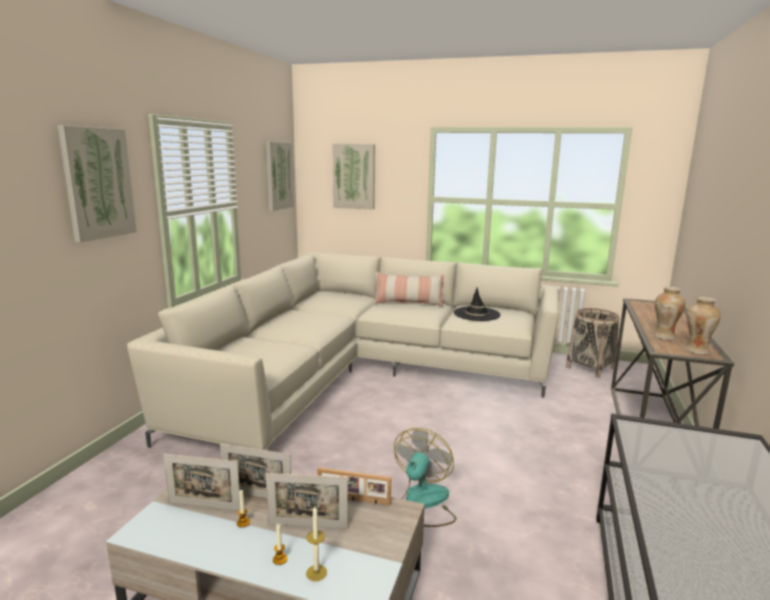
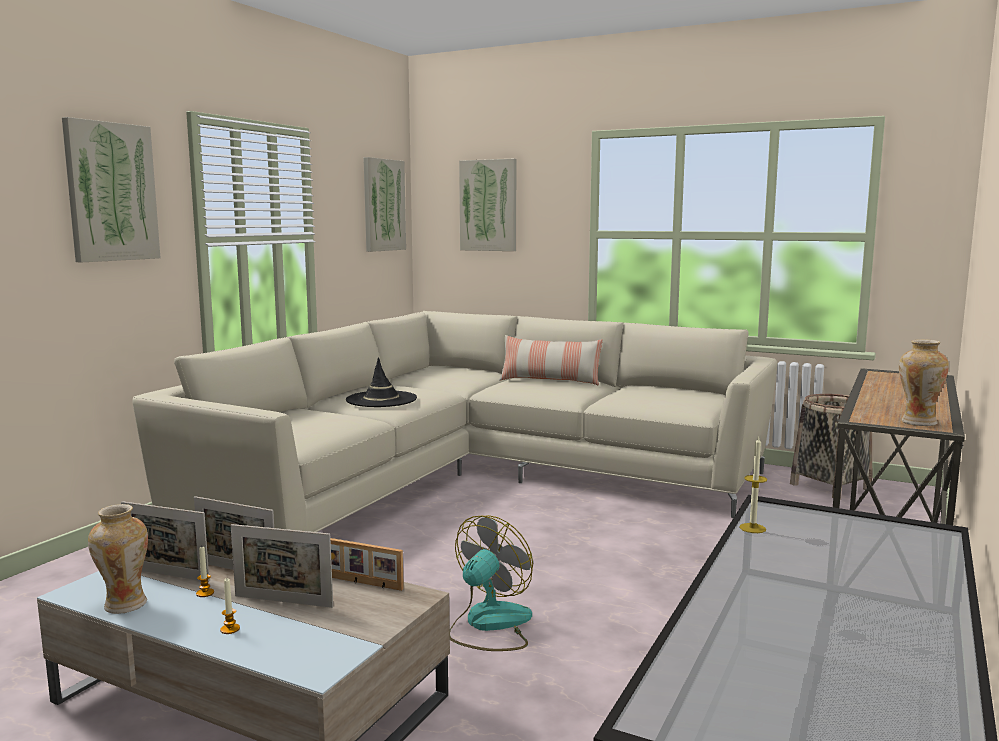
camera: 10 degrees right, 5 degrees down
(316, 573) = (267, 644): candle -> candle (752, 528)
(476, 314) = (643, 394): black hat -> black hat (381, 399)
(664, 337) = (881, 407): vase -> vase (124, 605)

